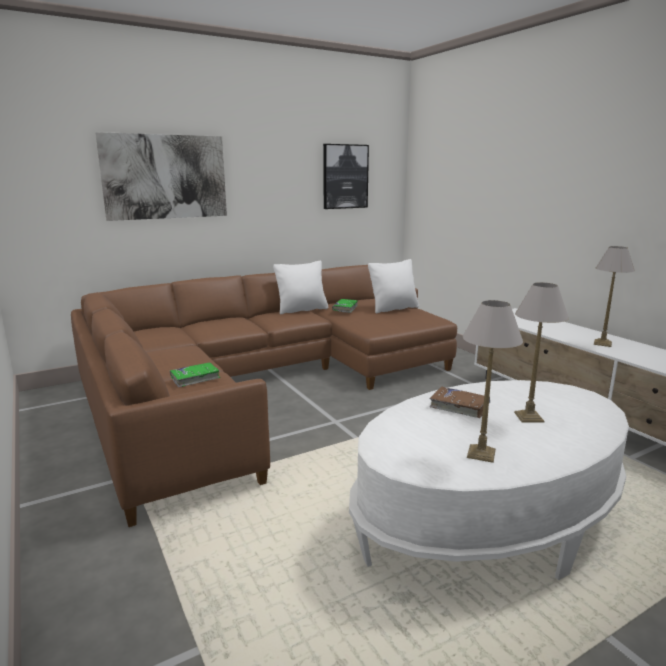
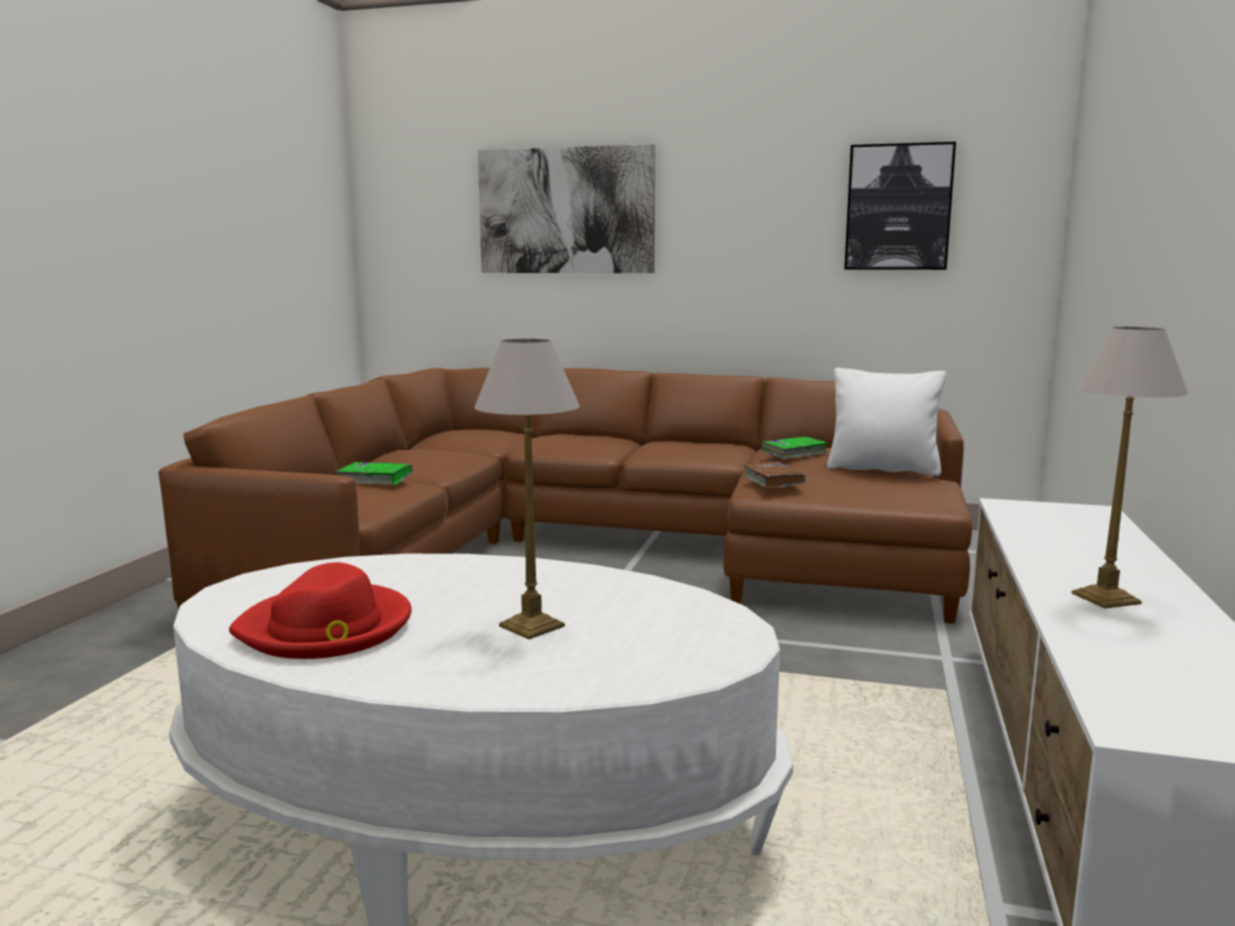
camera: 45 degrees right, 5 degrees down
(302, 310) = (731, 445): white pillow -> none
(459, 407) = (489, 582): brown book -> brown book (773, 482)
(482, 453) = (326, 628): table lamp -> red hat

